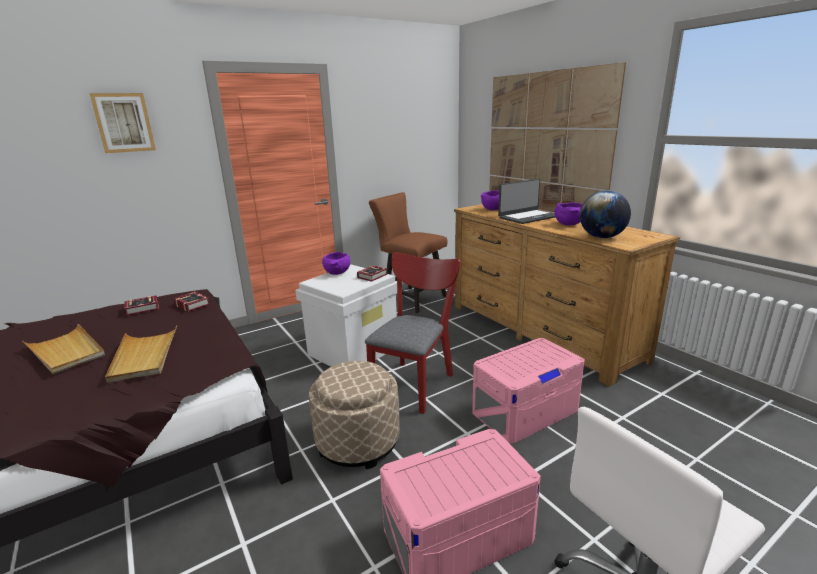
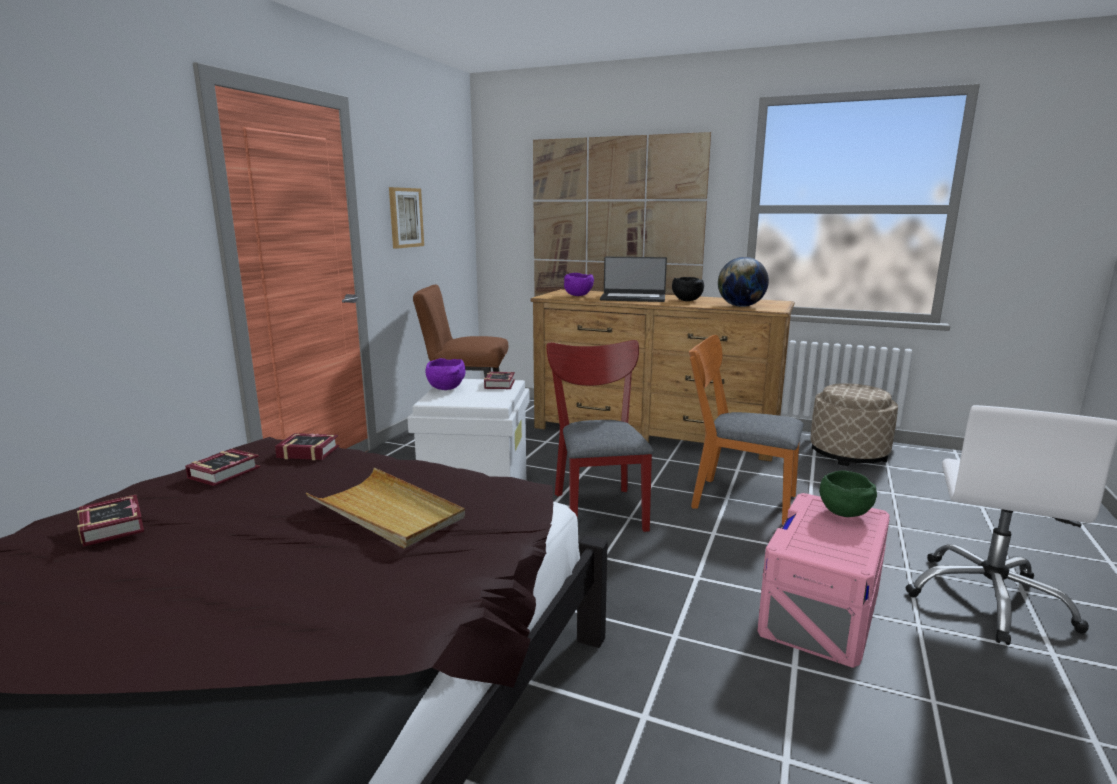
camera: 35 degrees left, 5 degrees down
(61, 327) = (114, 525): none -> book
(66, 351) = (221, 544): beige tray -> none
(124, 123) = (72, 151): picture -> picture (405, 217)
(358, 441) = (621, 578): beige ottoman -> beige ottoman (848, 453)
(495, 461) = (843, 512): none -> green bowl
(525, 410) = (735, 499): pink storage box -> orange chair
(529, 217) = (633, 298): laptop -> laptop turned 75 degrees clockwise
(568, 224) = (686, 300): purple bowl -> black bowl

